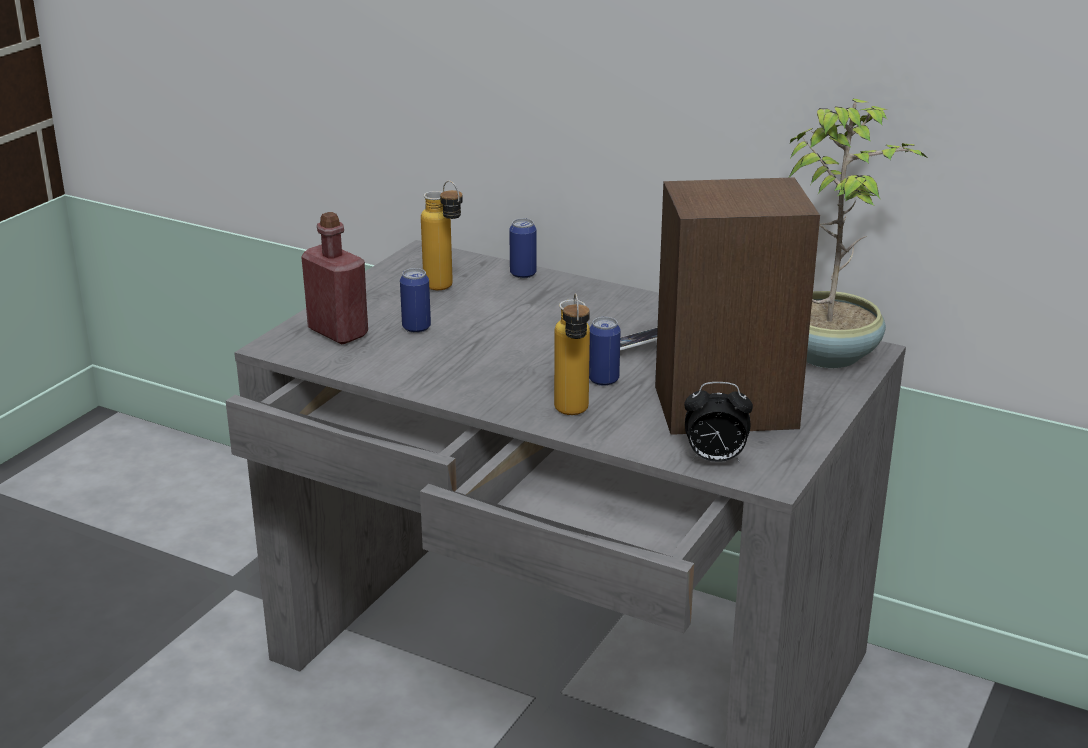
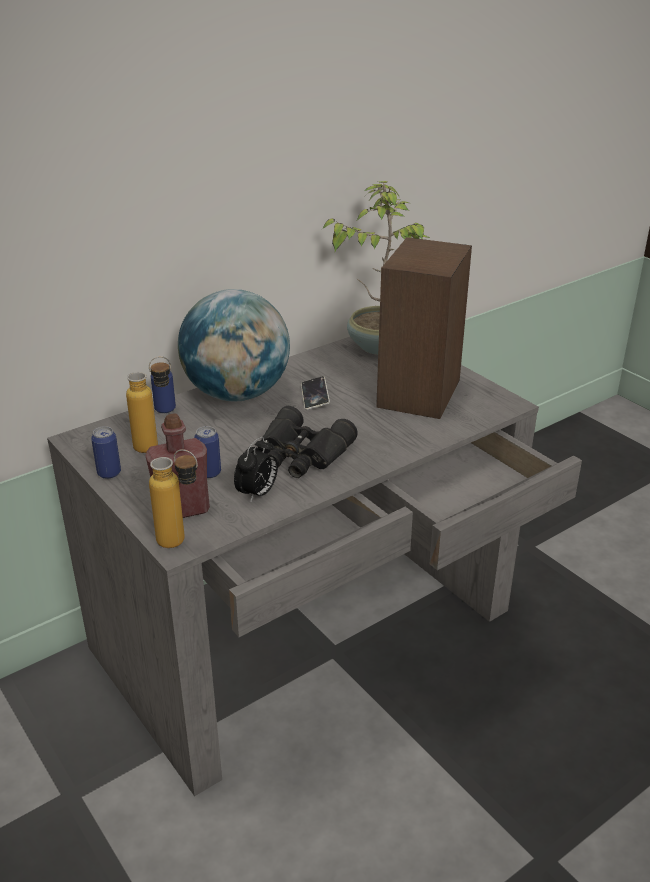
camera: 65 degrees left, 5 degrees up
(497, 366) = (301, 454): none -> black binoculars
(573, 415) = (393, 444): bottle -> bottle (181, 543)
(595, 300) = (236, 394): none -> globe
(603, 380) = (353, 421): can -> can (109, 473)
(714, 460) = (478, 414): alarm clock -> alarm clock (257, 494)

